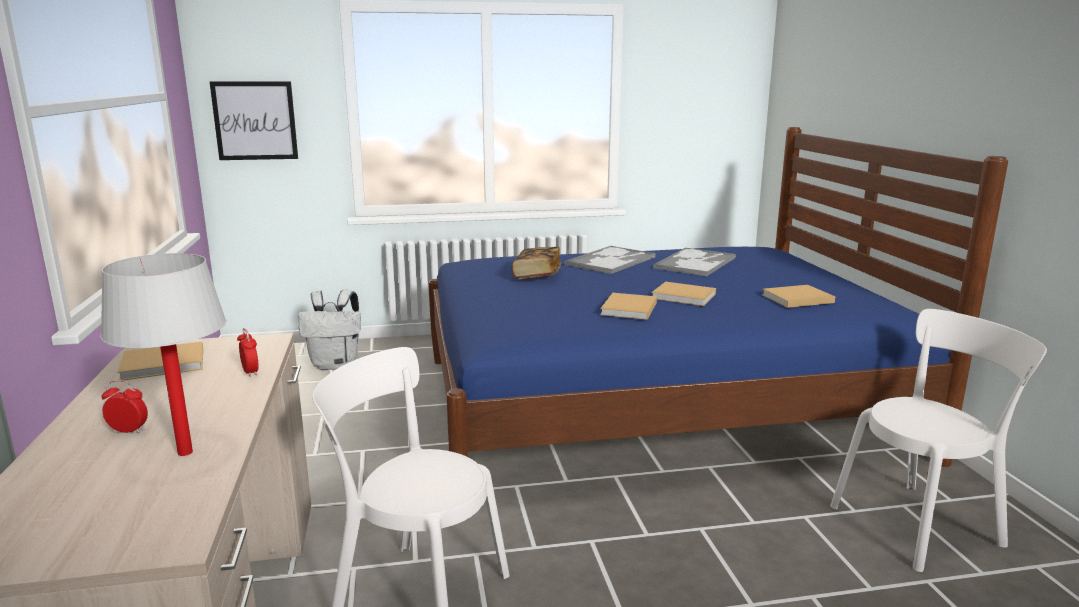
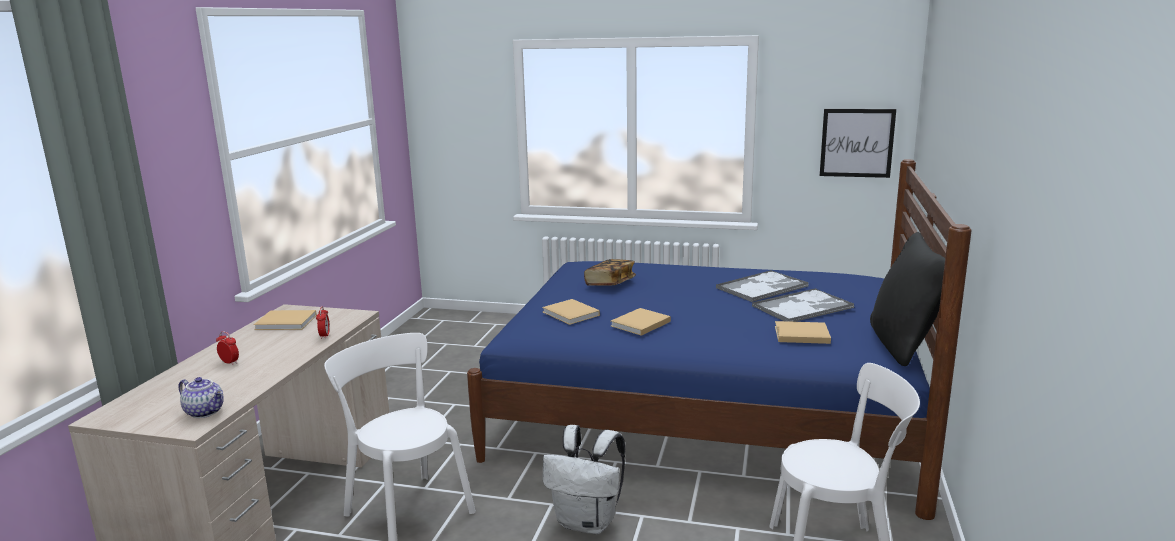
camera: 25 degrees right, 0 degrees up
(171, 511) = (205, 412): none -> teapot
(185, 452) = (242, 381): white table lamp -> none
(255, 121) = (450, 134): picture -> picture (856, 143)
(336, 365) = (488, 334): white backpack -> white backpack (588, 522)
(611, 261) = (690, 276): tray -> tray (803, 307)
(685, 296) = (703, 319): beige book -> beige book (571, 314)
(890, 297) = (904, 345): none -> black pillow

